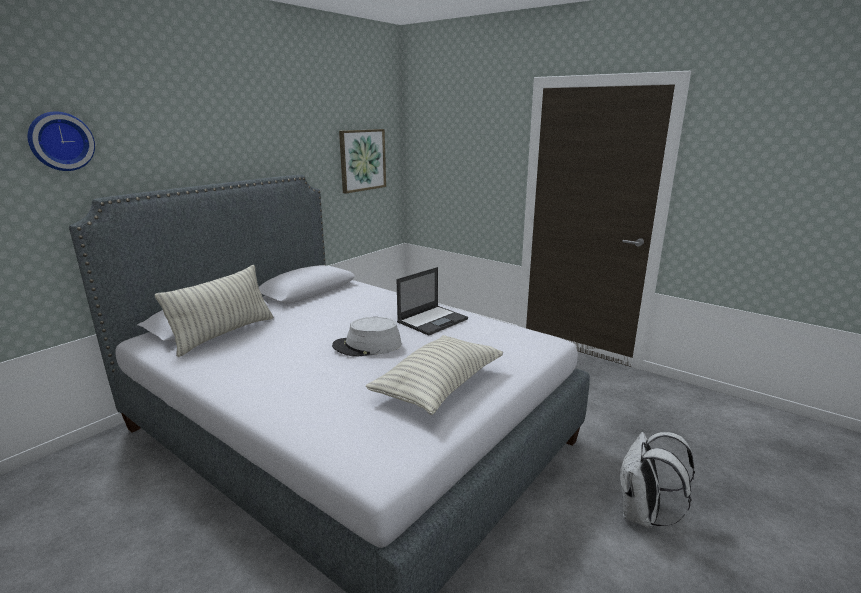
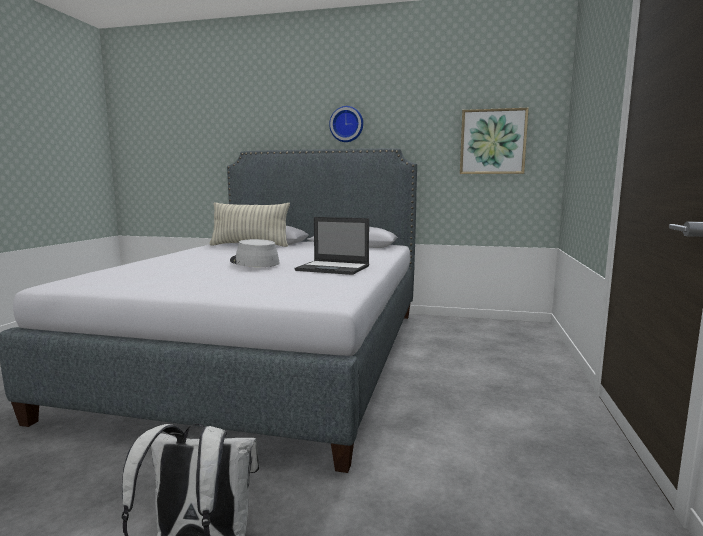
camera: 65 degrees right, 10 degrees down
(60, 141) = (239, 118): wall clock -> wall clock (347, 124)
(438, 387) = (185, 281): pillow -> none

